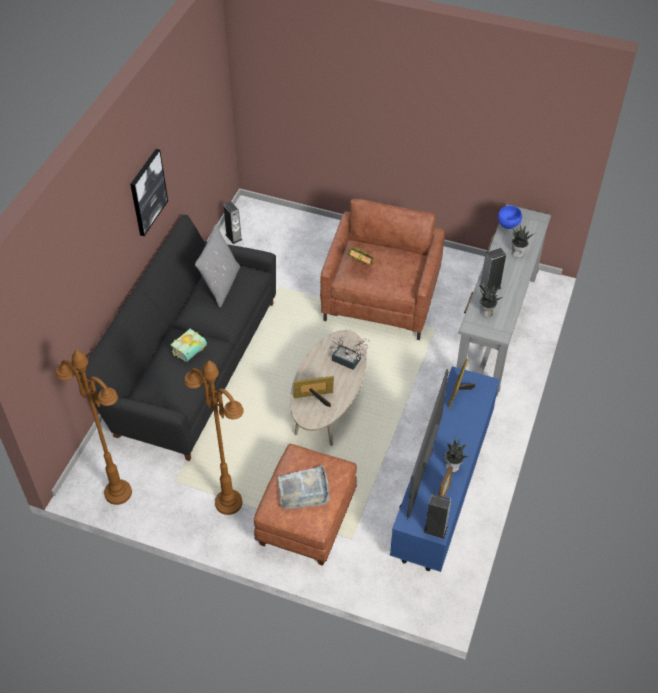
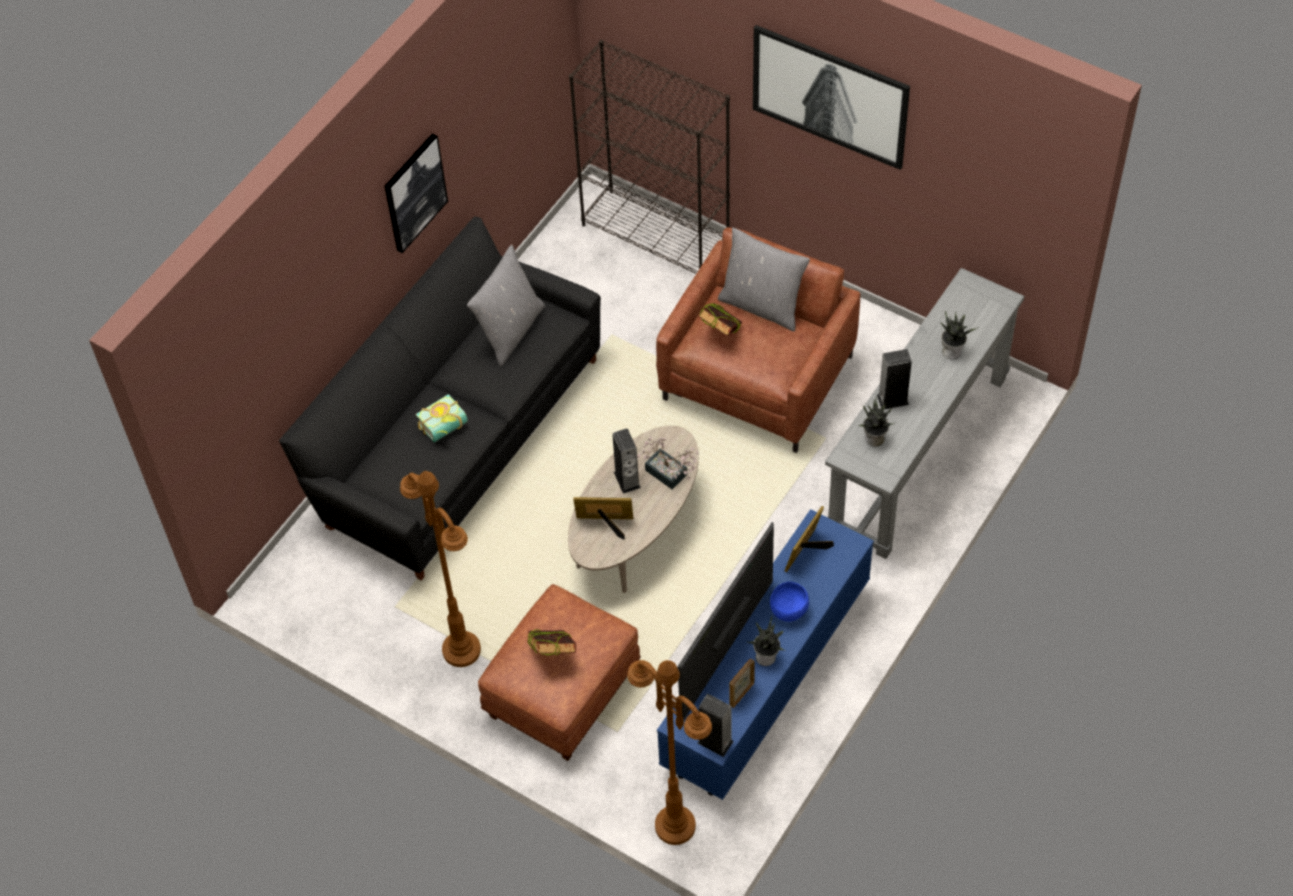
camera: 15 degrees right, 5 degrees up
(118, 493) = (316, 609): brown floor lamp -> brown floor lamp (675, 826)
(233, 237) = (564, 243): speaker -> speaker (627, 480)
(292, 225) = (656, 235): none -> black bookcase
(304, 490) = (553, 654): grey tray -> book
(382, 247) = (762, 305): none -> grey pillow
(414, 97) = (830, 95): none -> picture
(508, 225) = (953, 303): blue bowl -> blue bowl (789, 611)

